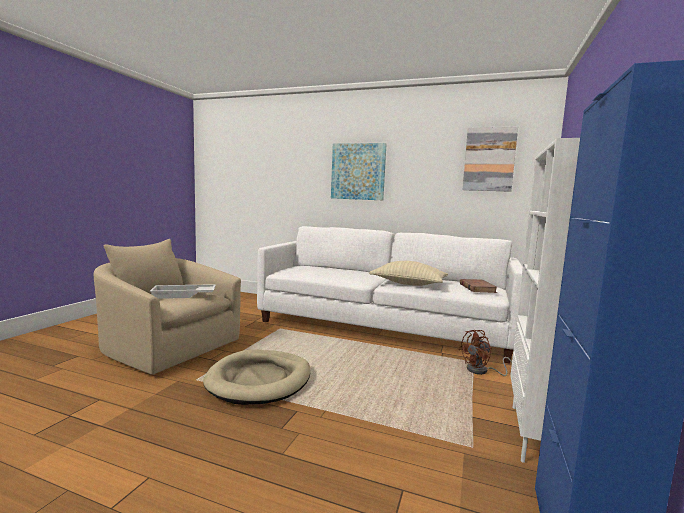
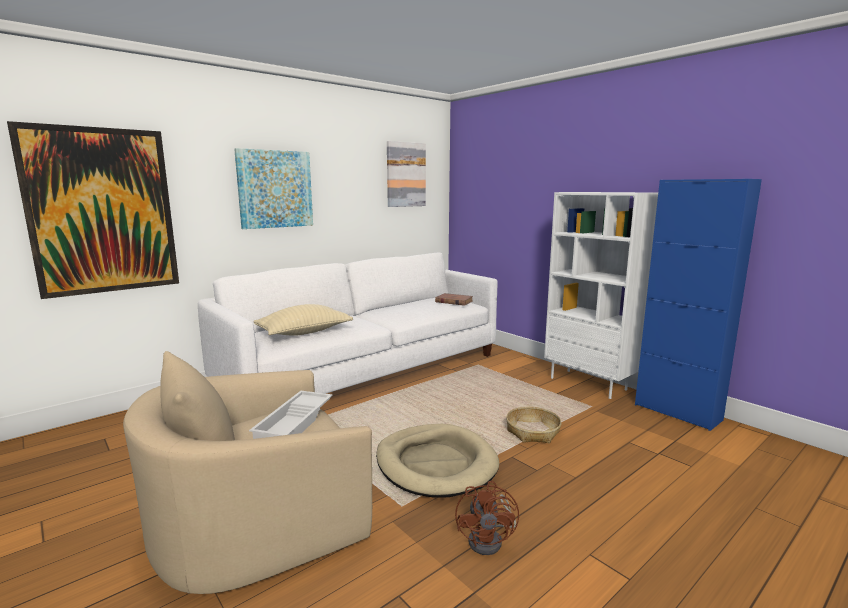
camera: 60 degrees left, 5 degrees up
(263, 182) = (102, 211): none -> picture
(357, 414) = (532, 432): none -> basket
(408, 284) = (410, 315): beige pillow -> beige pillow (304, 333)
(482, 371) = (495, 368): brown fan -> brown fan (490, 540)

